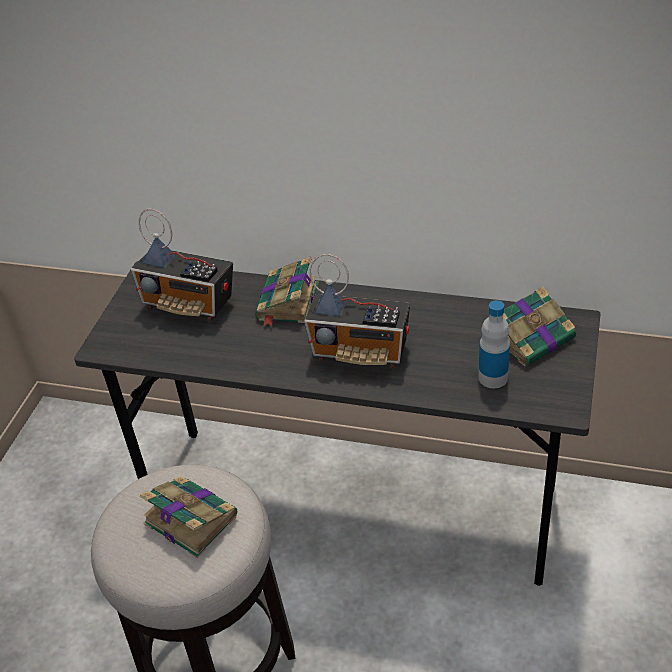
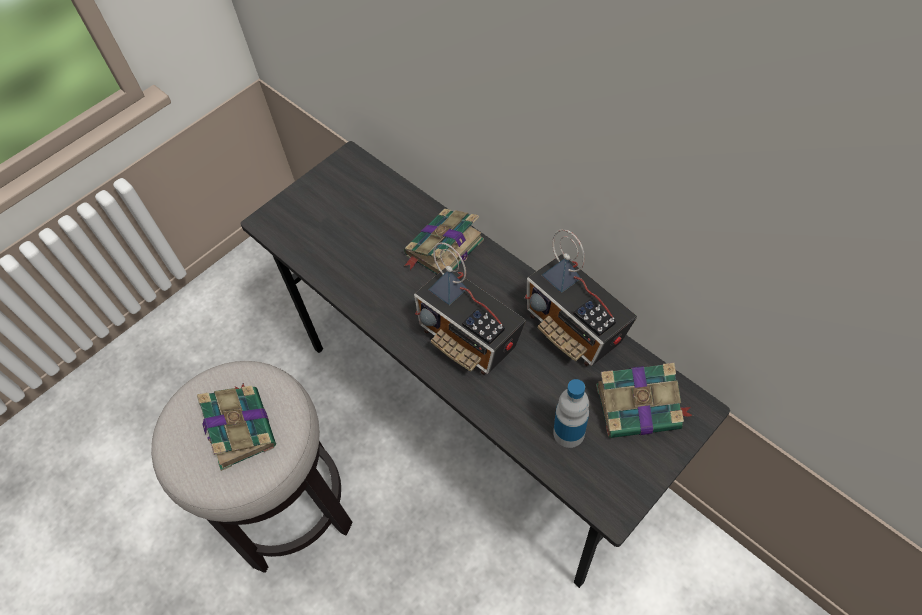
camera: 30 degrees right, 15 degrees up
(189, 304) = (362, 210): radio -> radio (575, 328)

